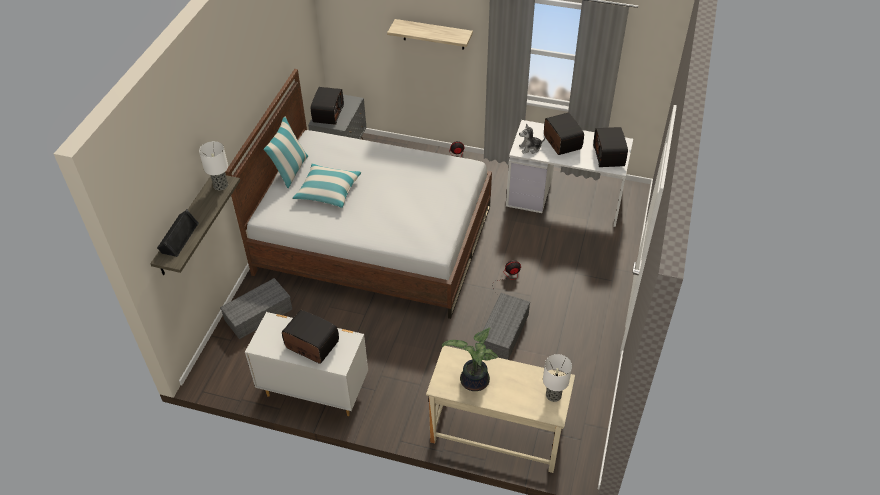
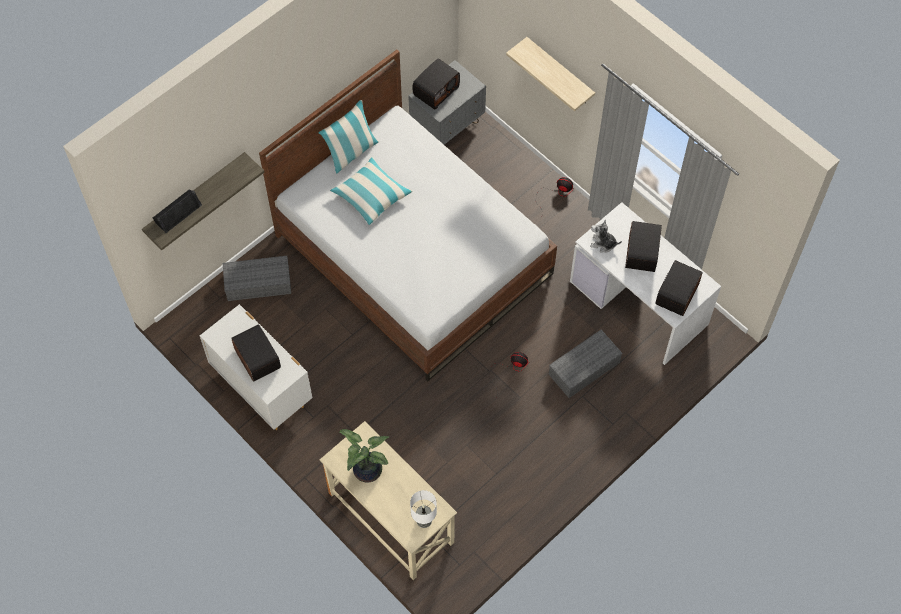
camera: 30 degrees right, 15 degrees up
(220, 186) = (242, 171): table lamp -> none
(504, 333) = (466, 424): grey storage box -> grey storage box (583, 369)

